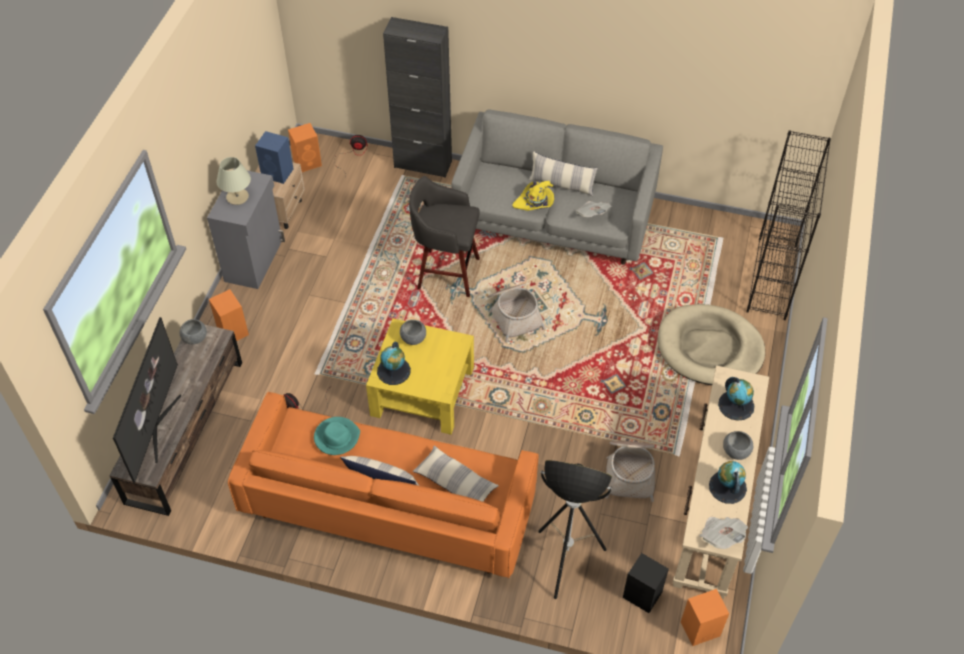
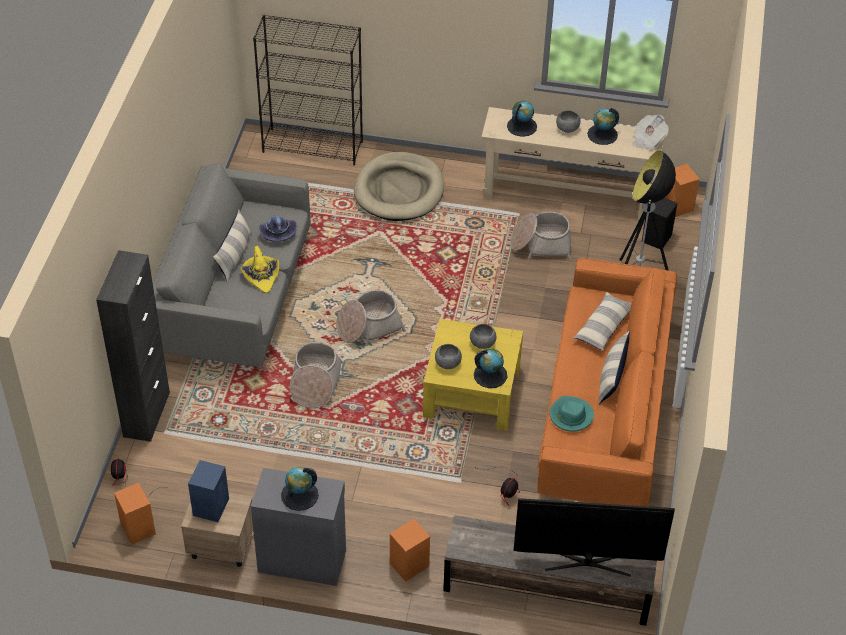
camera: 95 degrees left, 5 degrees down
(195, 338) = (468, 548): grey bowl -> grey bowl (482, 343)
(237, 197) = (299, 495): beige table lamp -> globe
(446, 273) = (315, 383): grey stool -> basket
(592, 215) = (278, 233): newspaper -> purple hat

